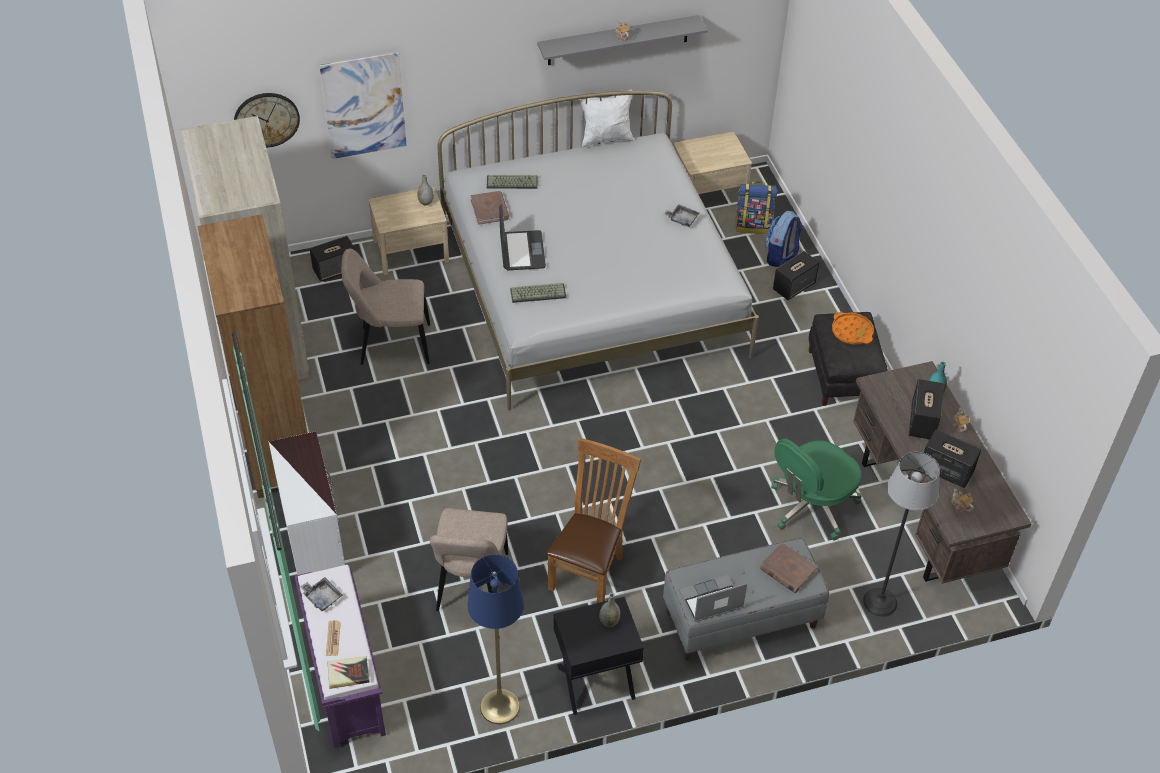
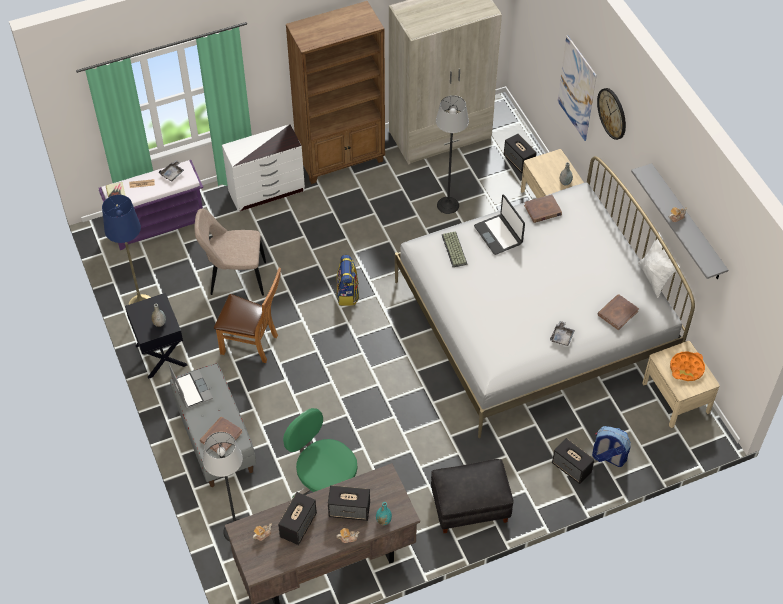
camera: 85 degrees right, 5 degrees up
(266, 119) = (542, 37): wall clock -> wall clock (612, 113)
(391, 345) = (448, 205): beige chair -> floor lamp
(511, 183) = (577, 220): keyboard -> none
(521, 251) = (498, 235): laptop -> laptop turned 75 degrees clockwise
(653, 172) = (617, 313): none -> brown book
(753, 225) = (643, 434): backpack -> backpack (347, 294)
(852, 331) = (482, 485): orange tray -> orange tray (686, 368)

